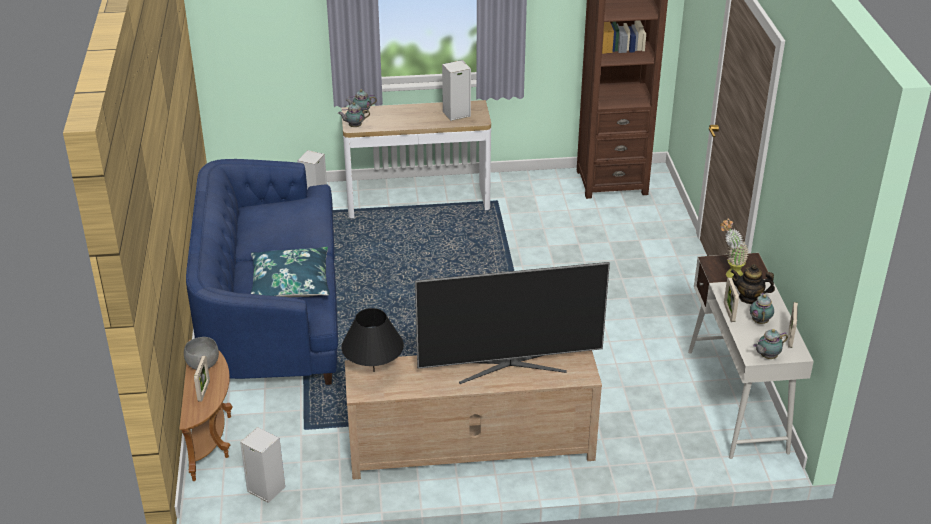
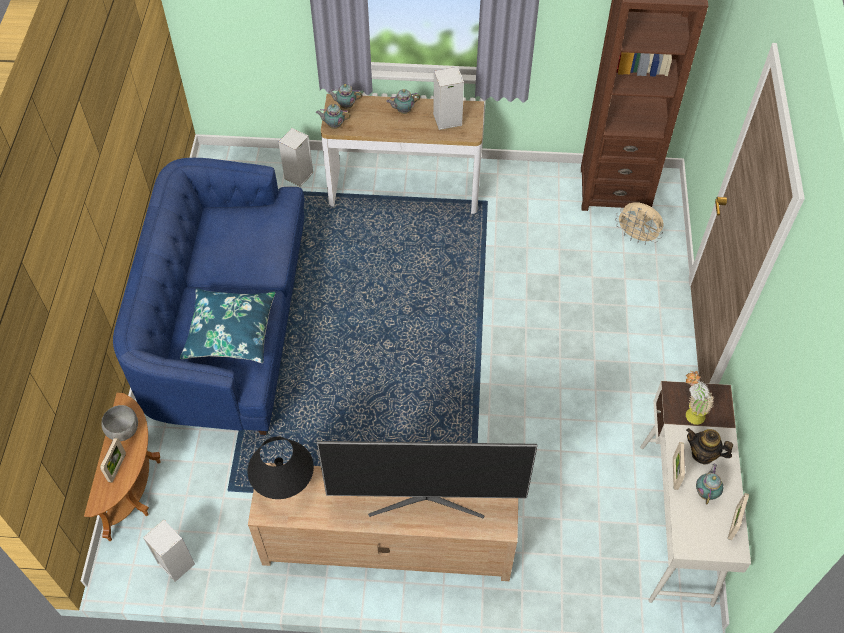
camera: 10 degrees right, 20 degrees up
(641, 211) = (637, 237): none -> beige fan
(767, 357) = (700, 548): teapot -> teapot (403, 111)

